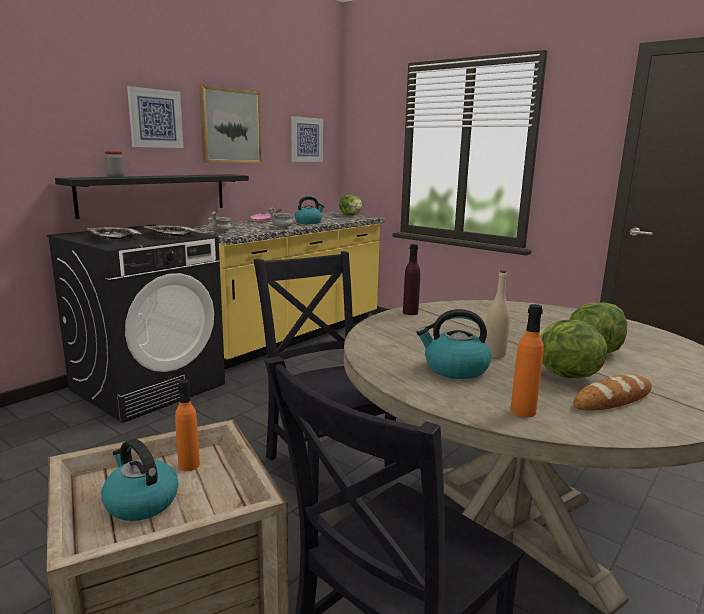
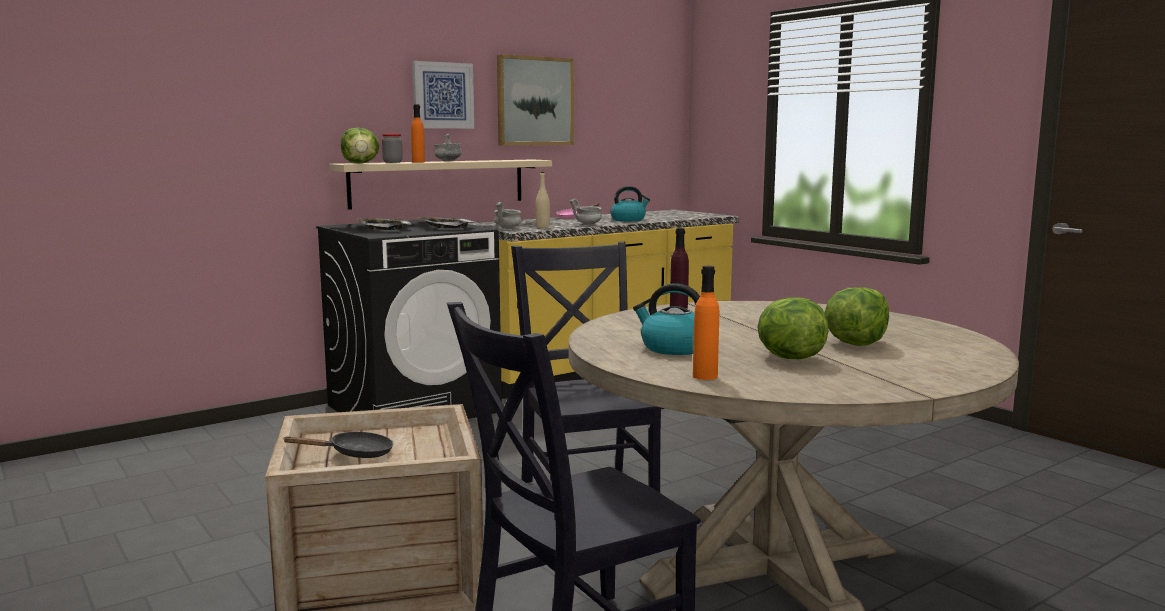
camera: 15 degrees right, 5 degrees down
(140, 502) = (355, 454): kettle -> black frying pan
(155, 194) = (438, 183): black shelf -> beige shelf
(163, 176) = (447, 161): none -> grey bowl
(189, 465) = (408, 436): orange bottle -> orange bottle (418, 162)
(306, 139) = (638, 115): picture -> none
(351, 215) = (695, 213): lettuce -> lettuce (360, 163)
(494, 354) = (731, 341): beige bottle -> beige bottle (542, 227)
(613, 399) = (815, 375): bread -> none

